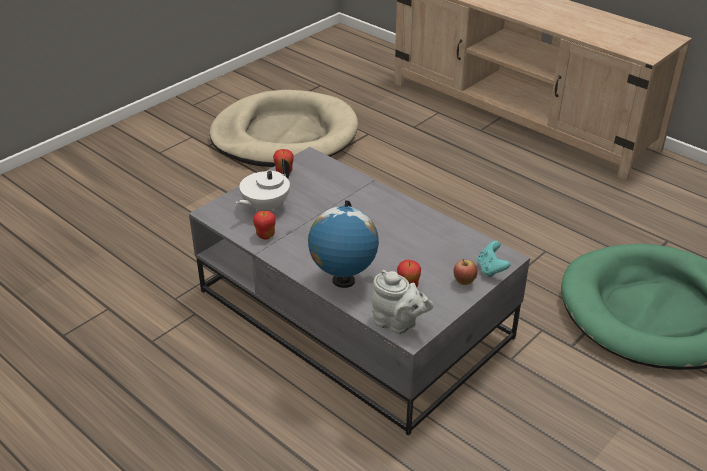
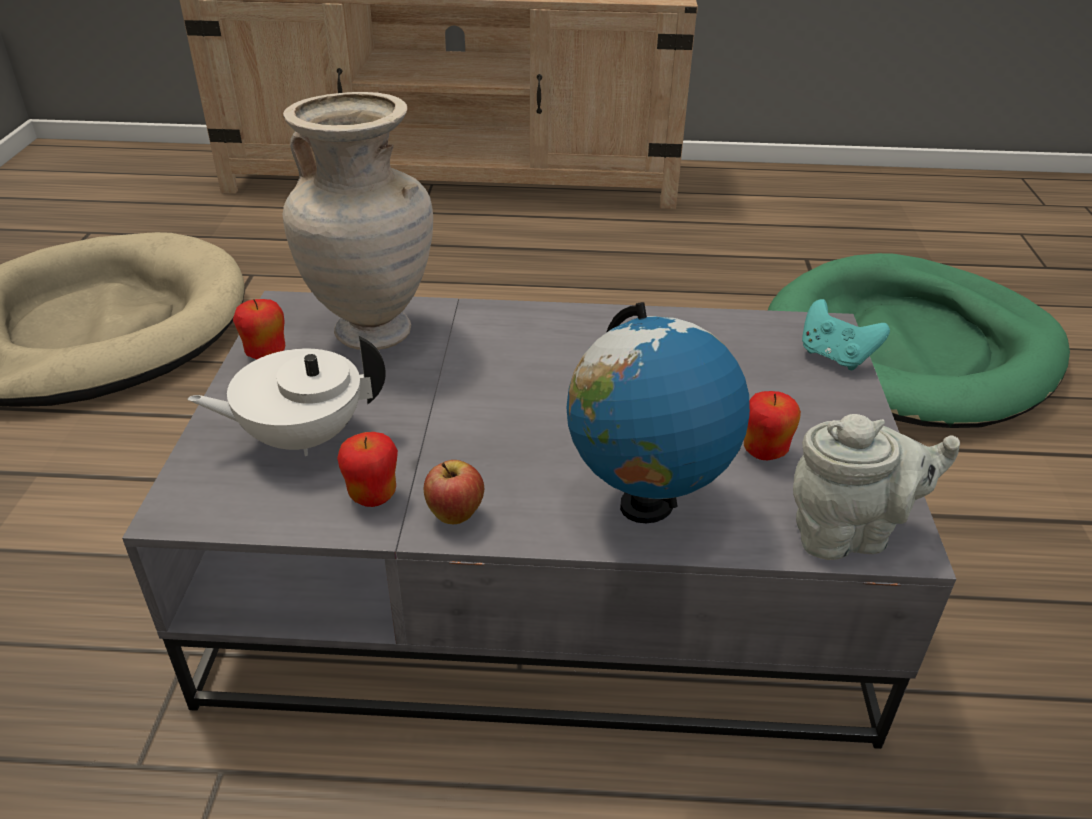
camera: 40 degrees left, 0 degrees up
(265, 206) = (301, 437): white teapot -> white teapot turned 75 degrees clockwise
(328, 179) = (374, 332): none -> beige vase
(464, 282) = (831, 397): apple -> apple (455, 516)

